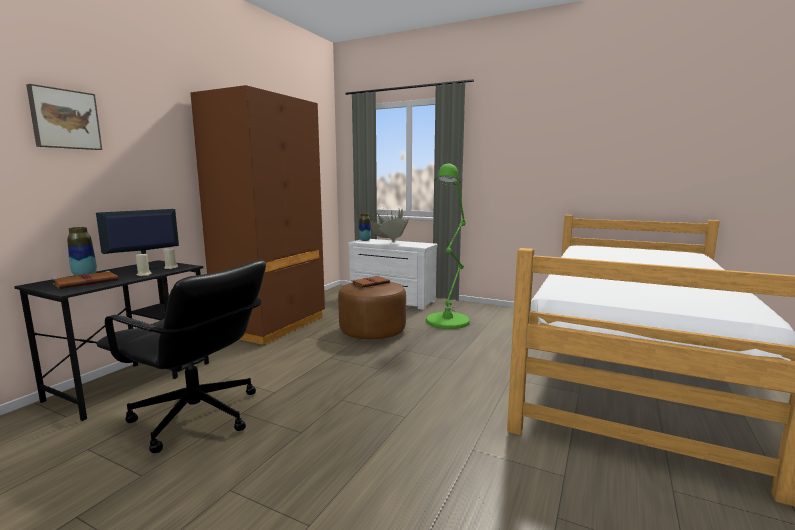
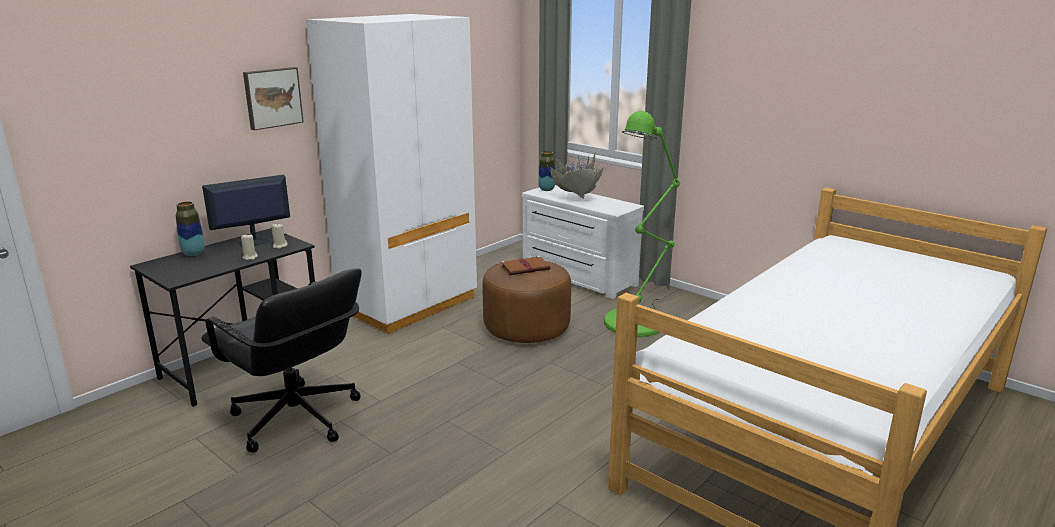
camera: 15 degrees right, 10 degrees up
(64, 119) = (168, 84): picture -> picture (272, 97)
(87, 282) = (194, 266): brown book -> none
(272, 325) = (408, 304): brown wardrobe -> white wardrobe

